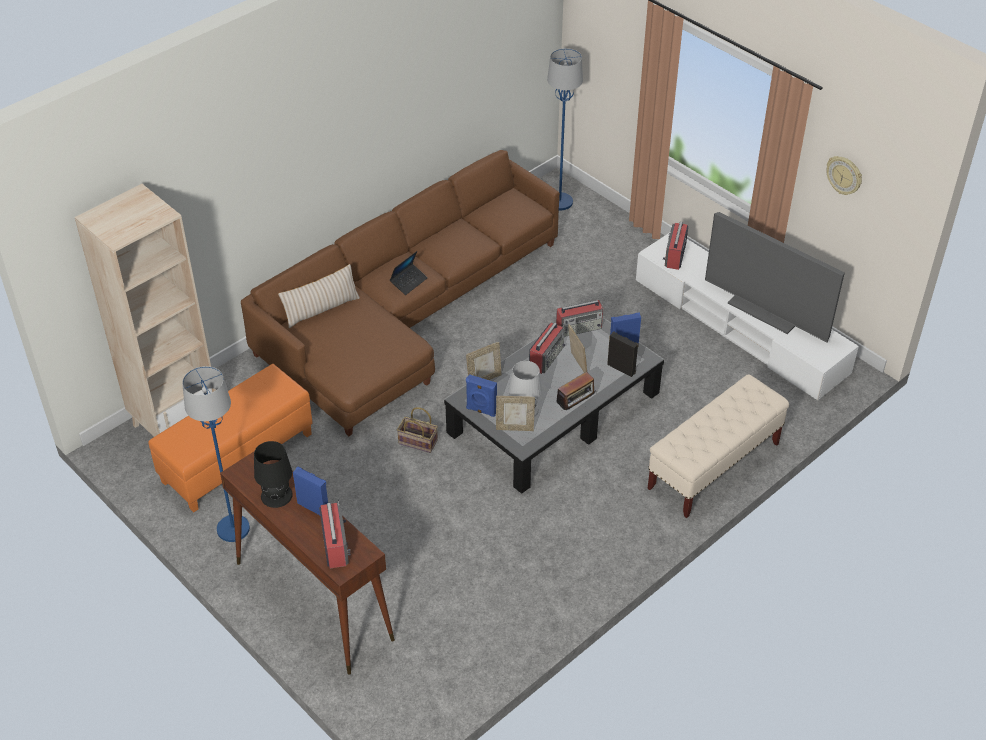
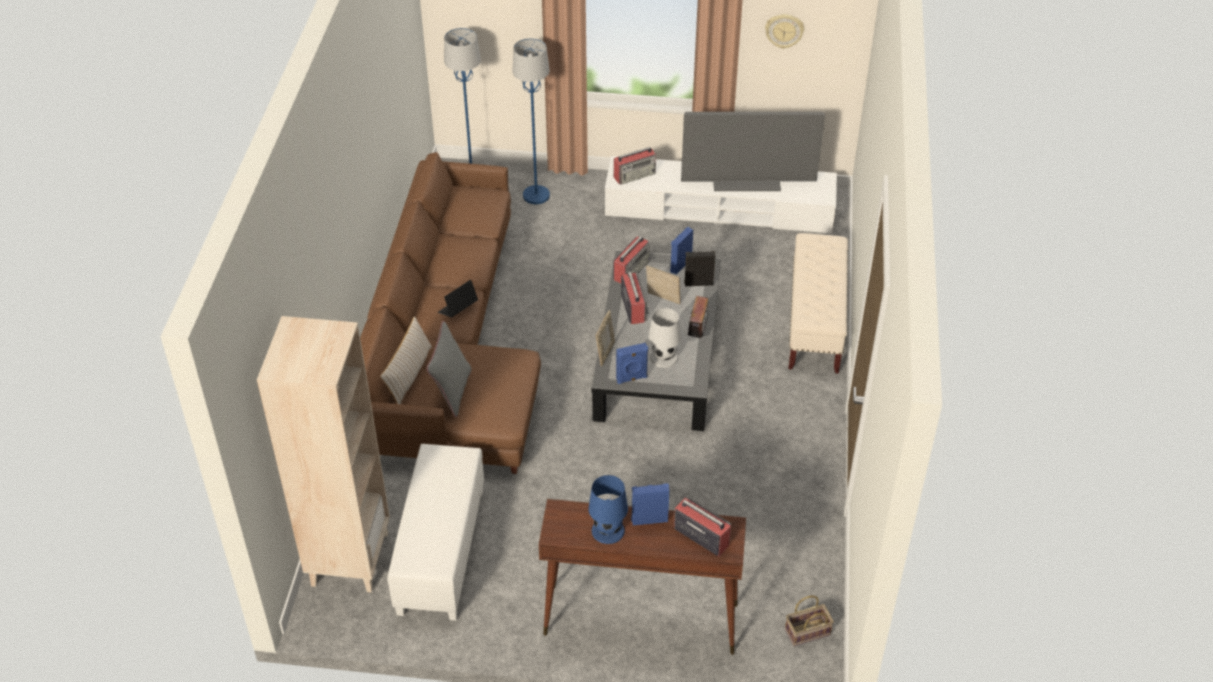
camera: 40 degrees left, 0 degrees up
(233, 529) = (508, 610): blue floor lamp -> blue floor lamp (536, 195)
(237, 457) = (440, 551): orange ottoman -> white ottoman
(276, 495) = (607, 530): black table lamp -> blue table lamp
(334, 339) = (452, 392): none -> grey pillow
(408, 282) = (458, 309): laptop -> laptop turned 135 degrees counterclockwise
(416, 442) = (578, 443): basket -> basket (807, 633)
(515, 428) = (672, 376): picture frame -> none
(675, 255) = (635, 175): radio -> radio turned 90 degrees counterclockwise

